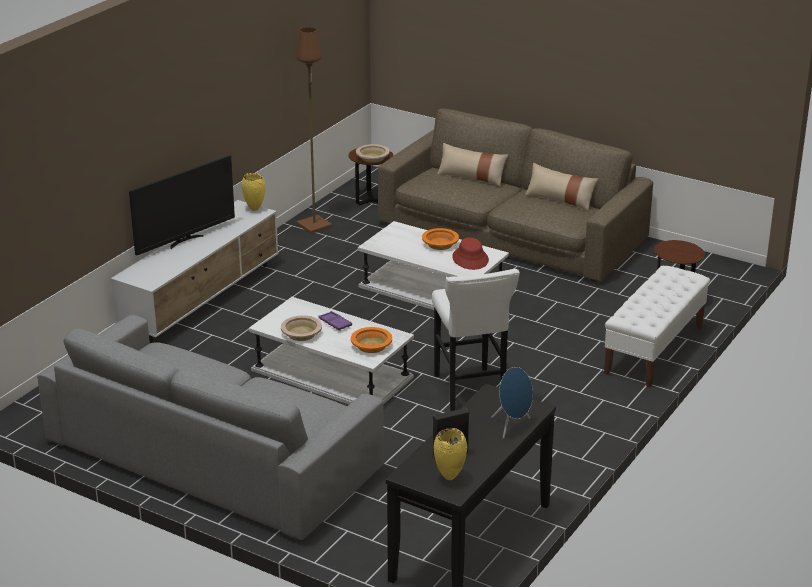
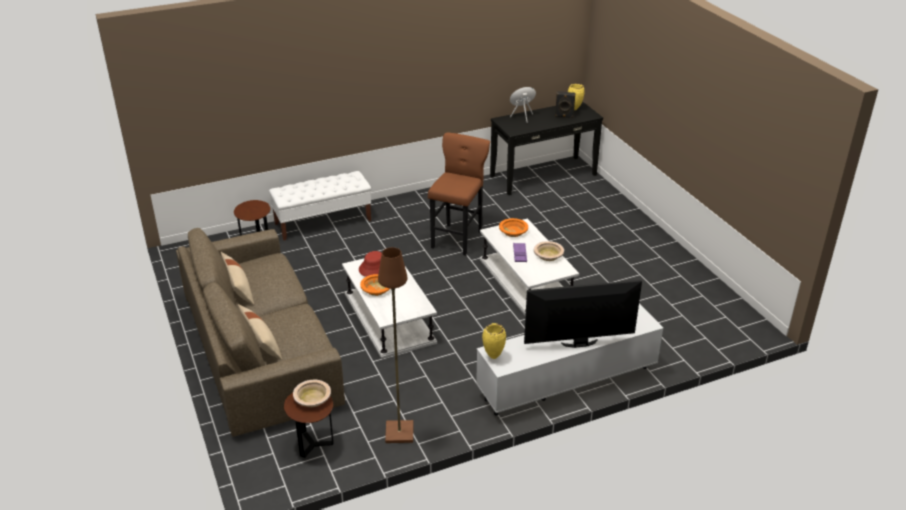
camera: 145 degrees left, 5 degrees up
(214, 454) = (639, 258): grey sofa -> none
(470, 392) = (458, 238): white stool -> brown stool

